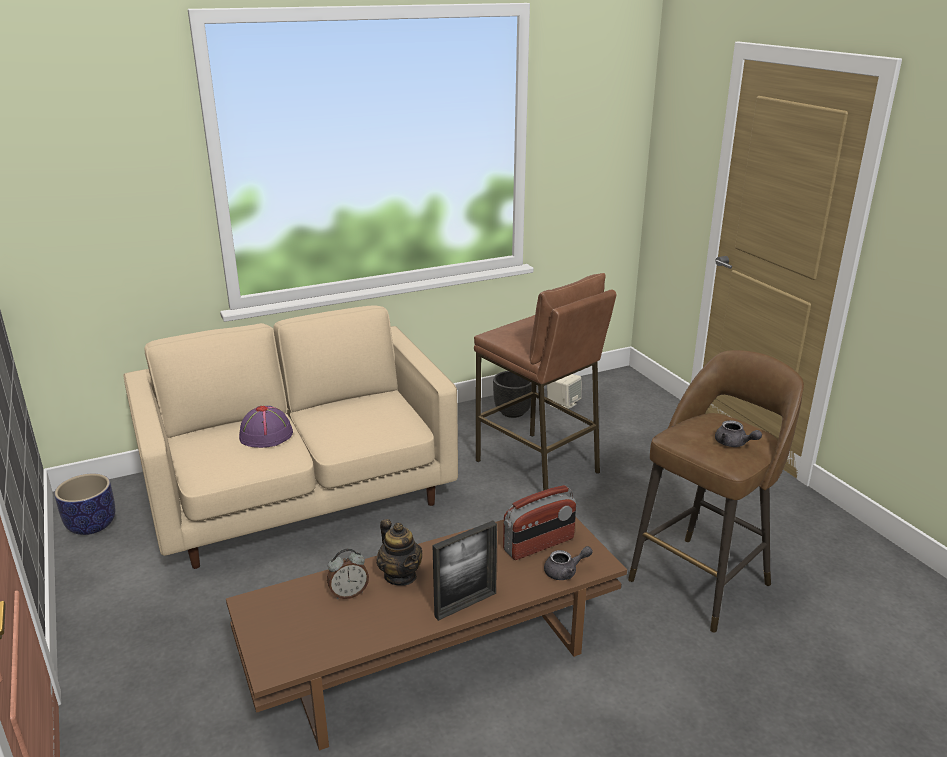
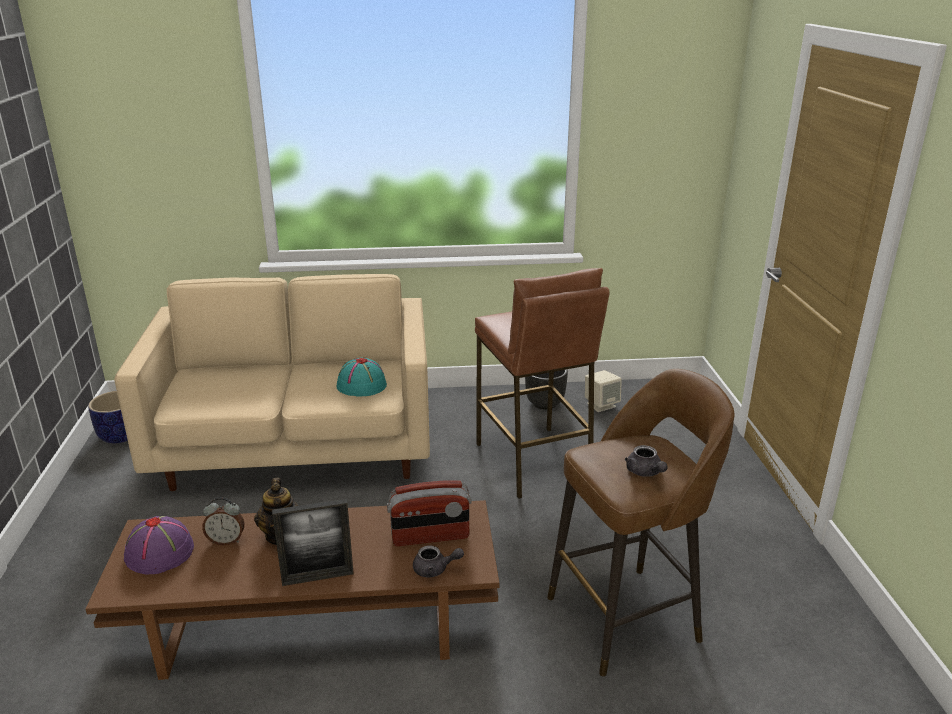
camera: 20 degrees right, 0 degrees up
(266, 435) = (255, 381): purple hat -> purple hat (160, 553)
(380, 420) = (361, 385): none -> turquoise hat

